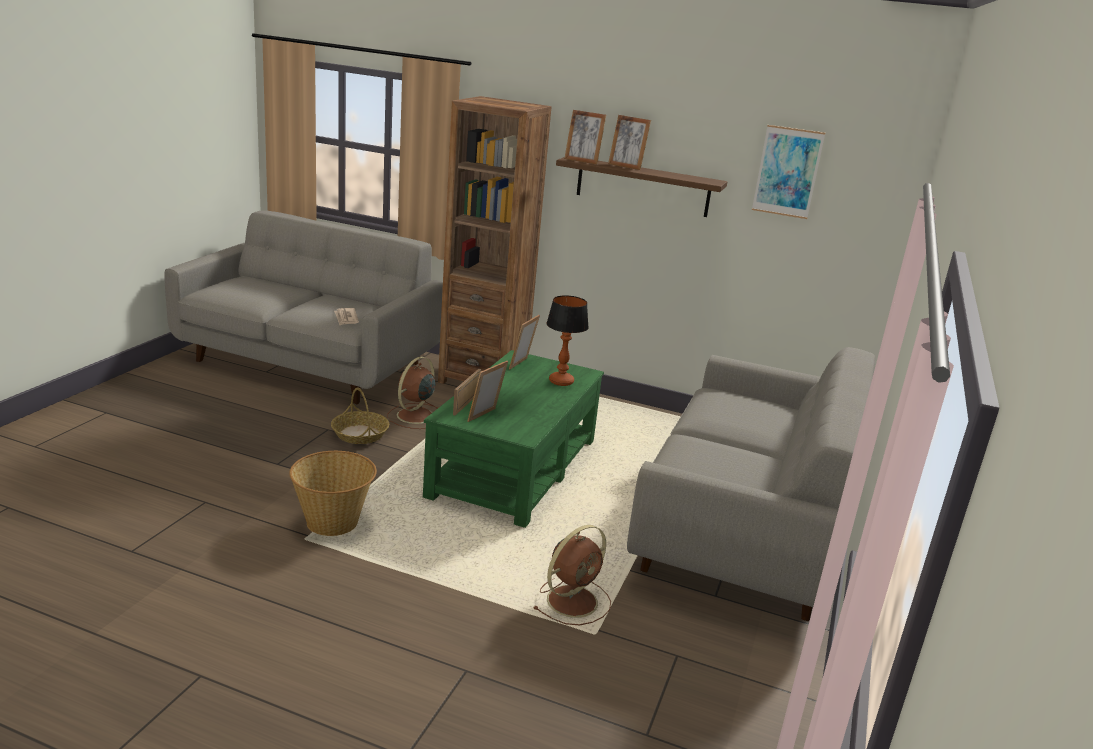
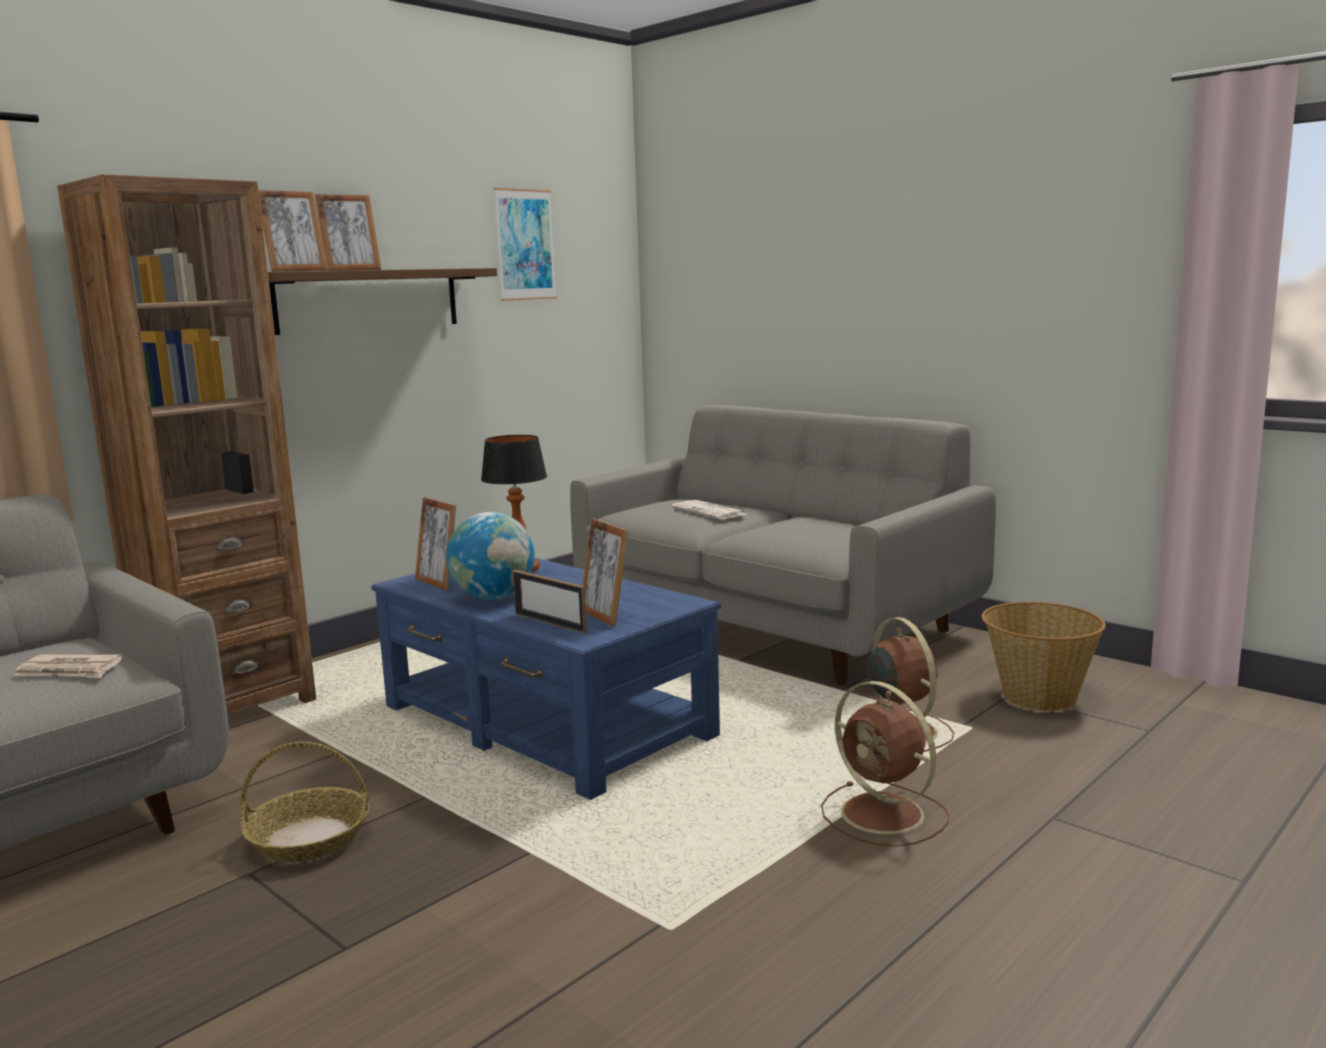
camera: 65 degrees left, 10 degrees down
(333, 522) = (623, 893): basket -> basket (1038, 696)
(414, 416) = (295, 778): brown fan -> brown fan (885, 815)
(503, 383) = (493, 597): none -> globe
(513, 467) = (545, 721): green coffee table -> blue coffee table
(741, 421) = (710, 511): none -> newspaper

